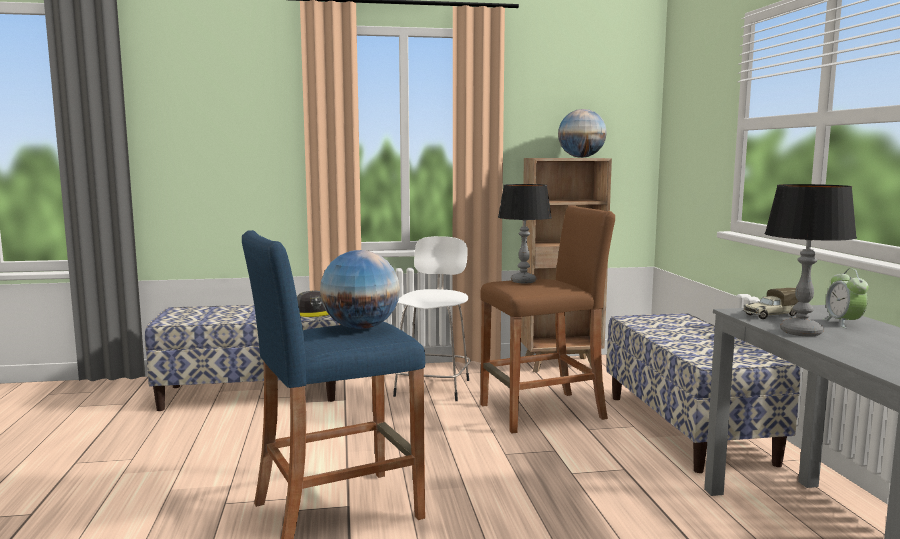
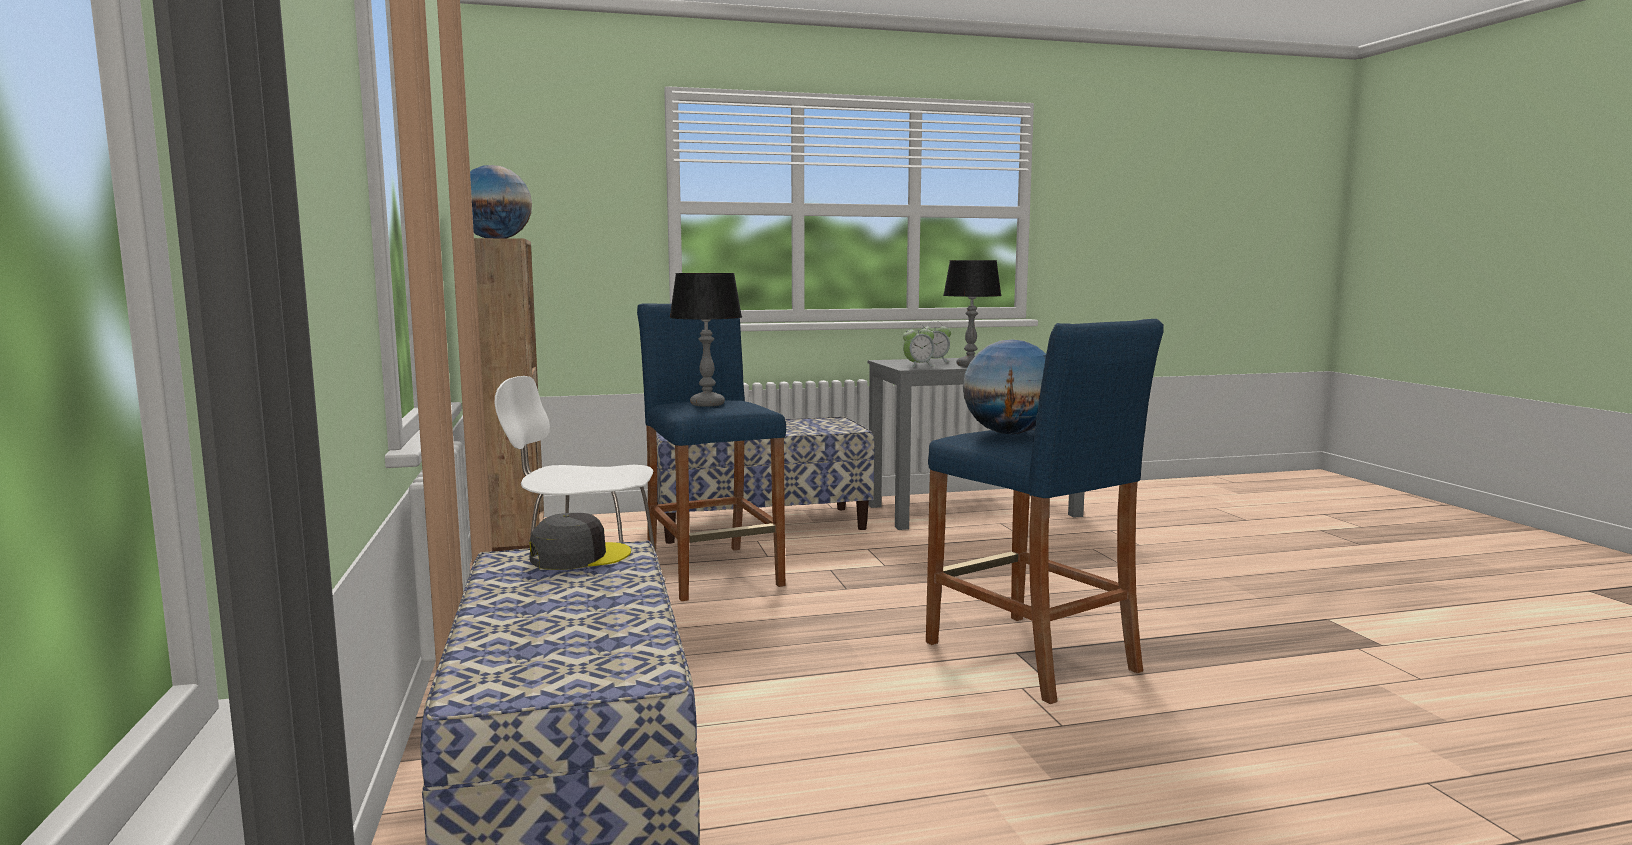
camera: 95 degrees left, 0 degrees up
(542, 412) = (713, 572): brown stool -> blue stool
(772, 315) = (918, 365): toy truck -> alarm clock

